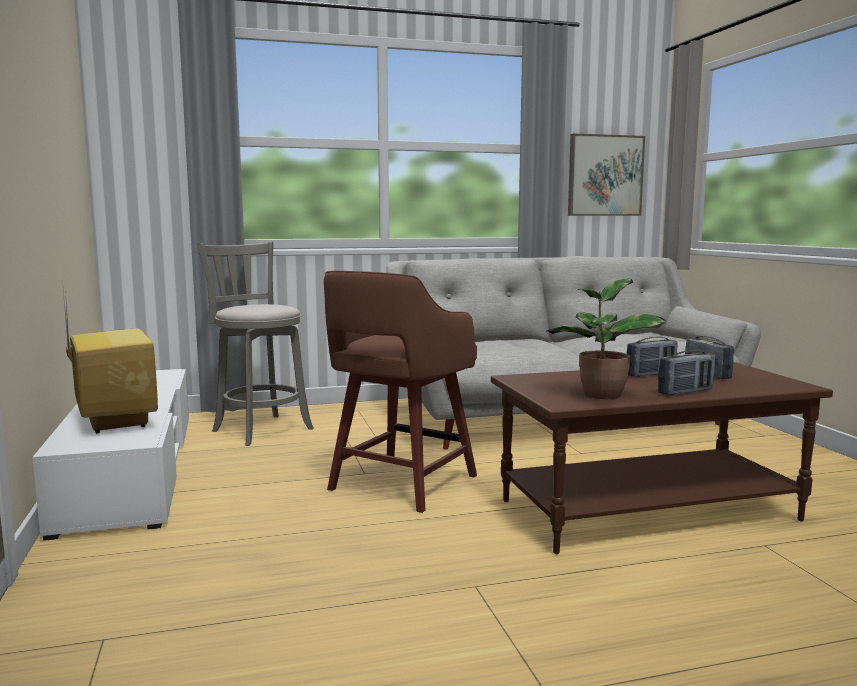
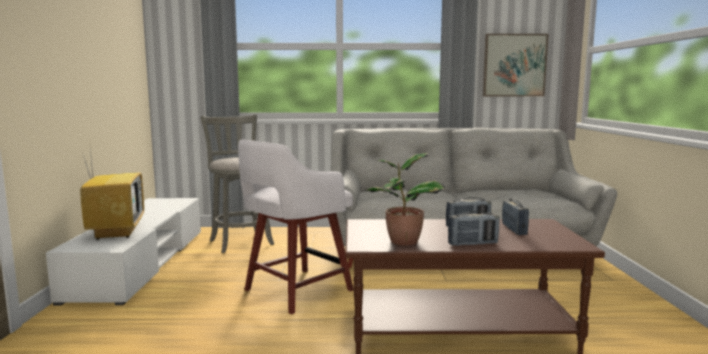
camera: 15 degrees right, 0 degrees up
(400, 484) = (295, 291): brown stool -> white stool

